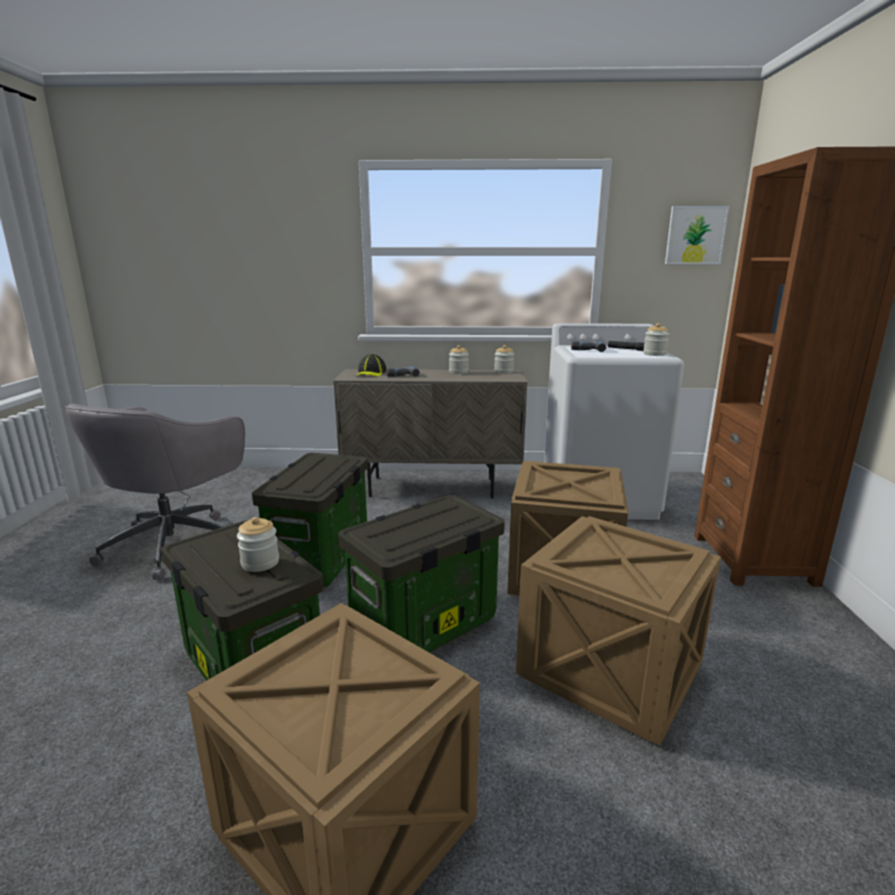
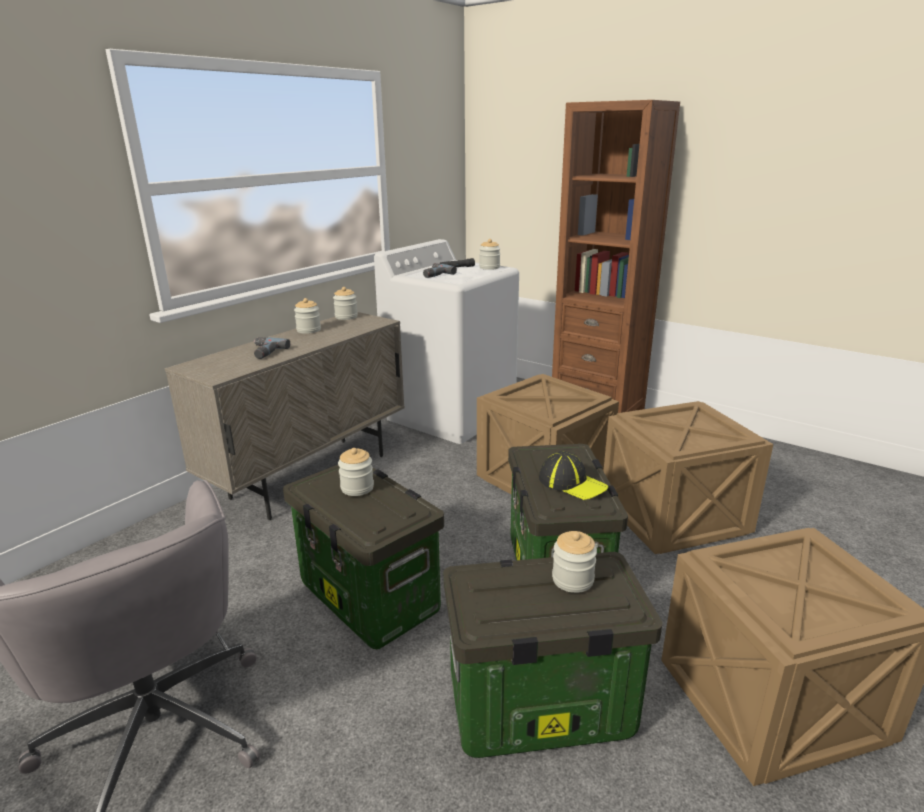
camera: 55 degrees left, 5 degrees up
(324, 467) = (357, 488): none -> jar
(371, 373) = (222, 362): cap -> cap (572, 483)
(695, 235) = (442, 150): picture -> none

